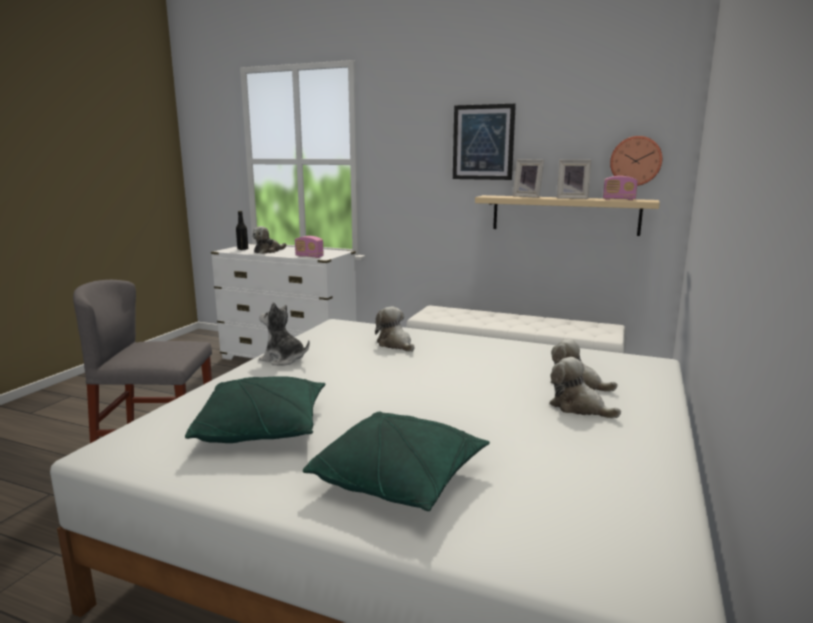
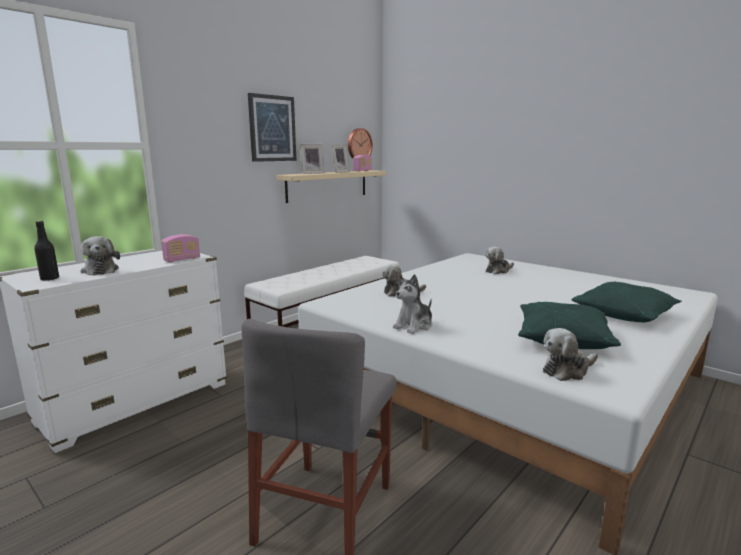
camera: 70 degrees left, 0 degrees up
(578, 407) = (531, 275): plush toy -> plush toy (567, 370)

